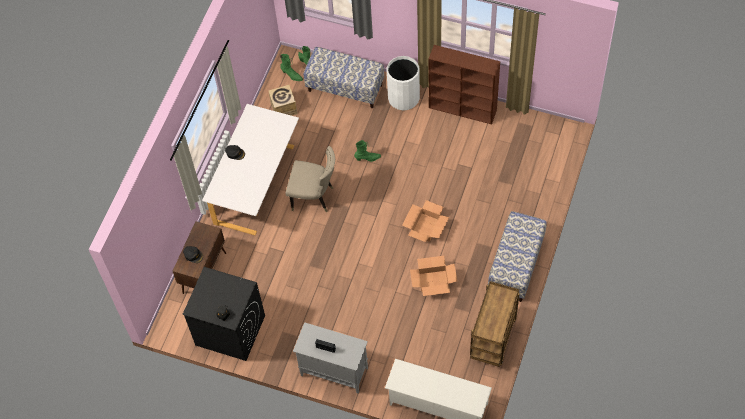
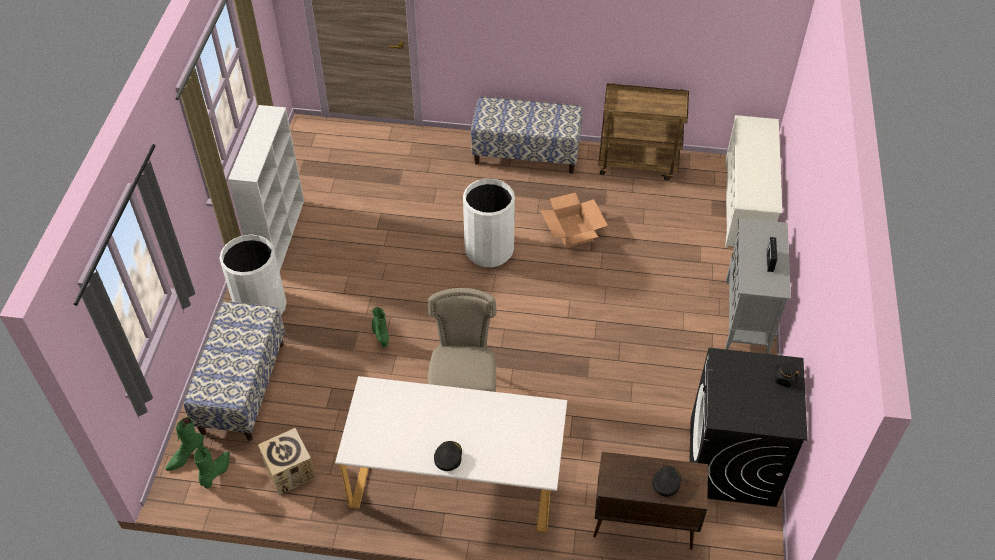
camera: 105 degrees left, 10 degrees down
(425, 227) = (489, 250): cardboard box -> white trash can
(463, 109) = (279, 234): brown bookcase -> white bookcase

